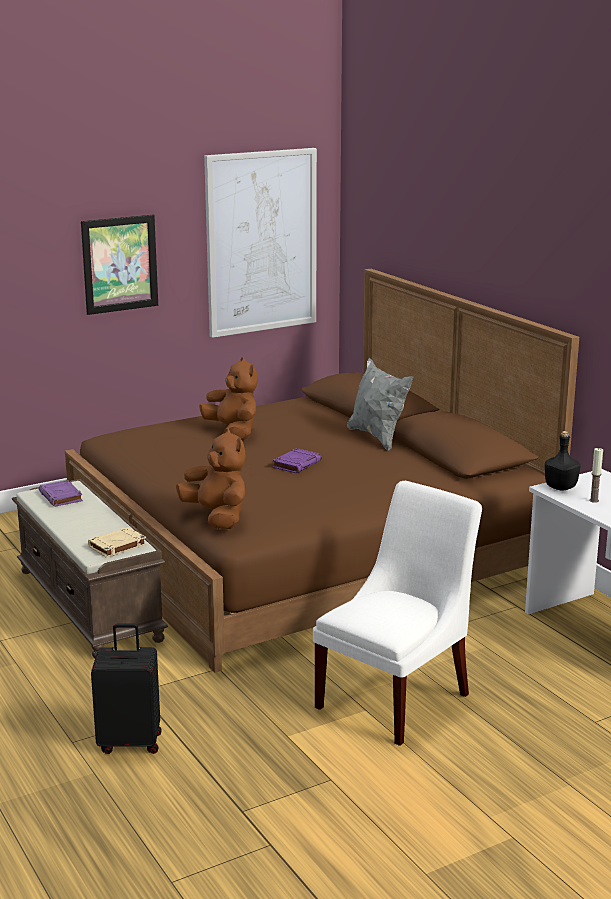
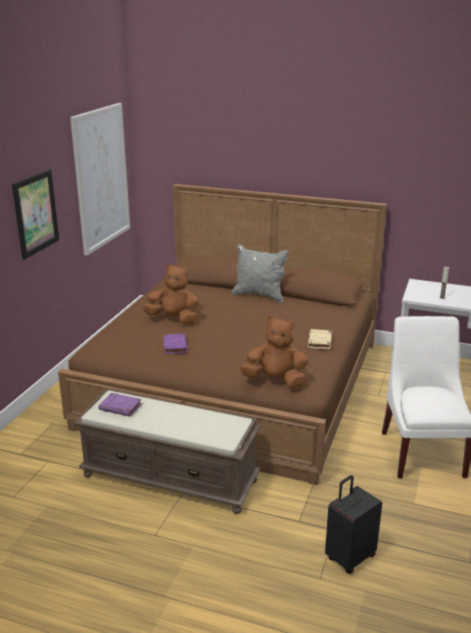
camera: 40 degrees left, 5 degrees up
(117, 546) = (226, 427): beige book -> beige book (320, 341)
(297, 464) = (251, 327): purple book -> purple book (174, 346)
(560, 487) = (415, 295): black bottle -> none

